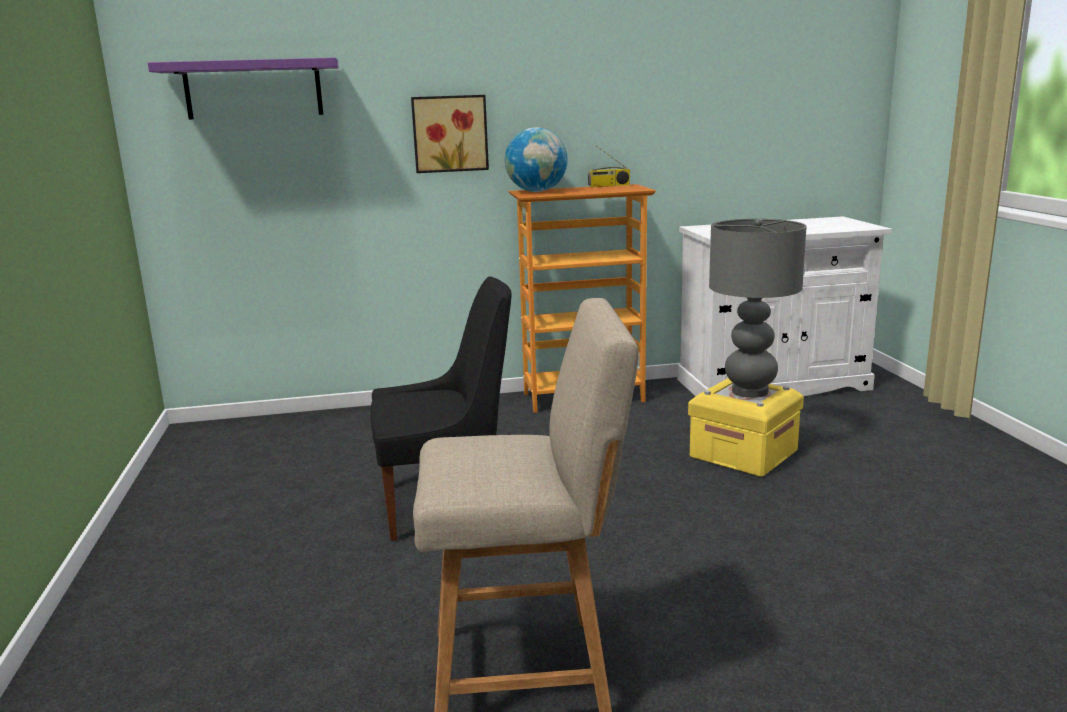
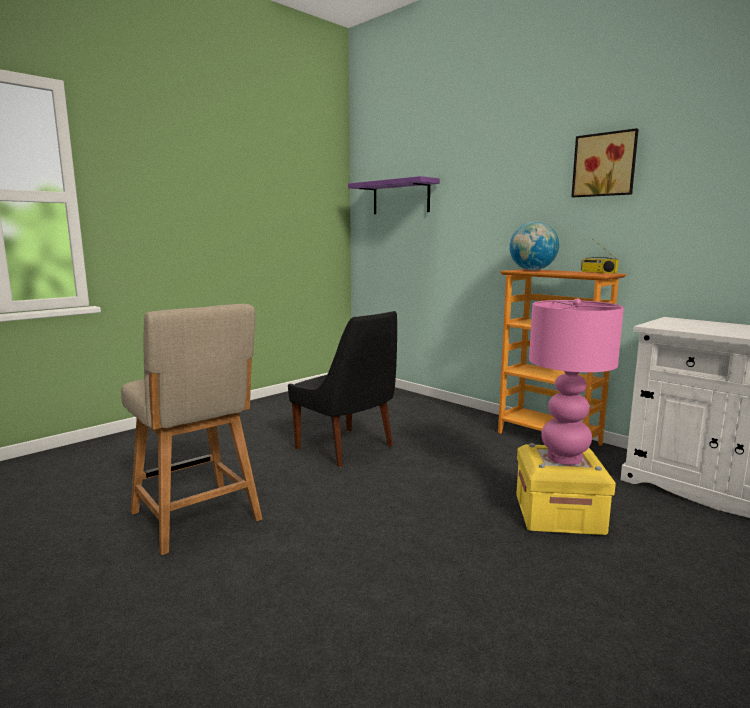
camera: 55 degrees right, 5 degrees down
(450, 133) = (494, 226): picture -> picture (605, 165)
(750, 391) = (565, 458): grey table lamp -> pink table lamp

